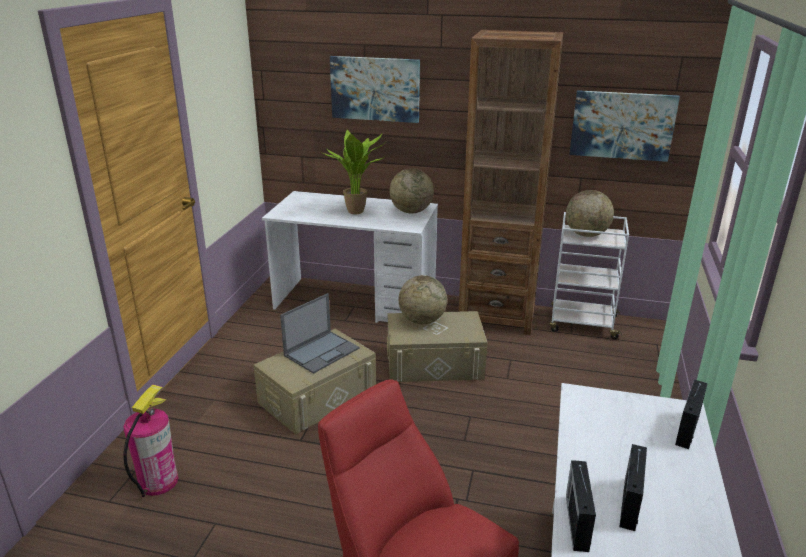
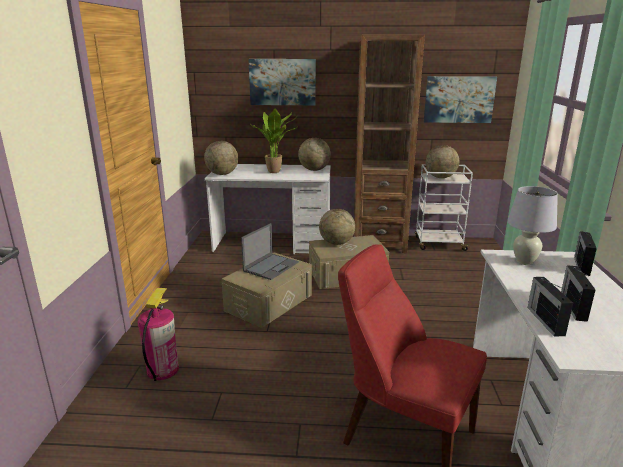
camera: 10 degrees left, 5 degrees down
(287, 211) = (222, 174): none -> globe
(609, 413) = (524, 262): none -> white table lamp

